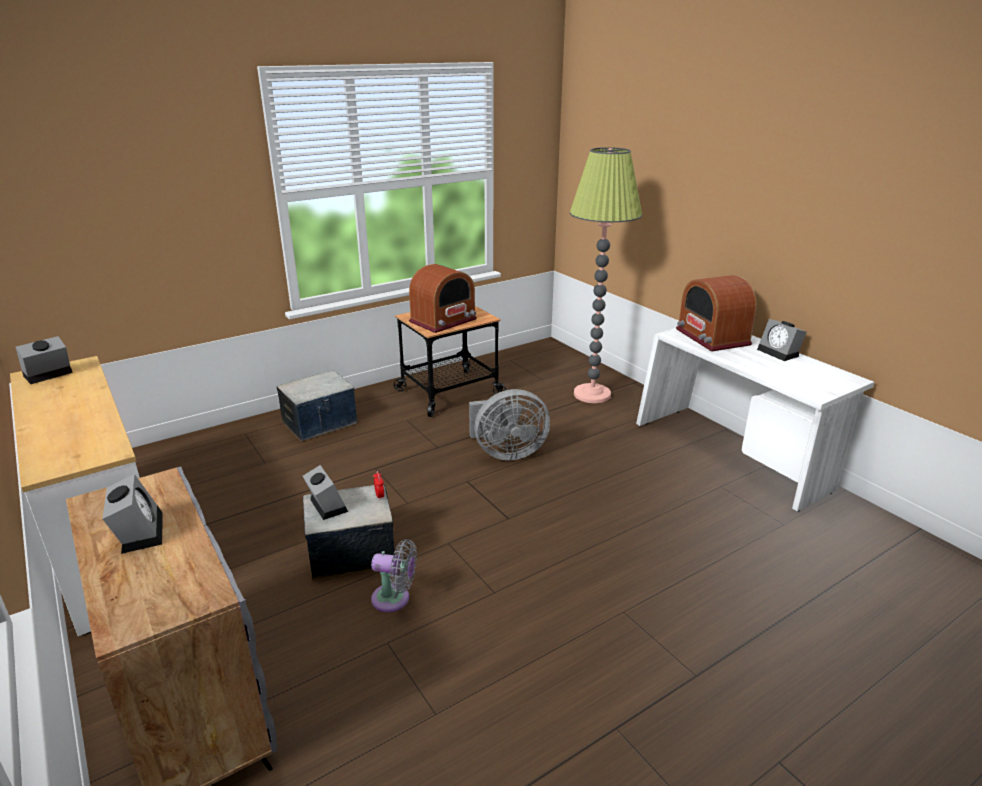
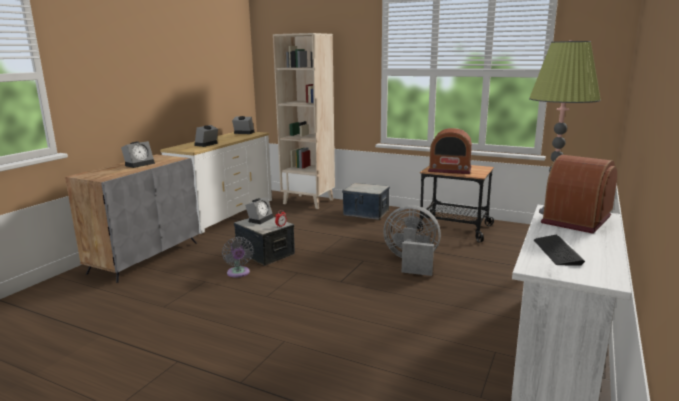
camera: 60 degrees right, 10 degrees down
(198, 448) = (309, 201): none -> beige bookcase
(506, 453) = (411, 262): grey fan -> grey fan turned 150 degrees clockwise
(780, 353) = (603, 245): alarm clock -> alarm clock (206, 144)
(785, 372) = (557, 251): none -> keyboard

